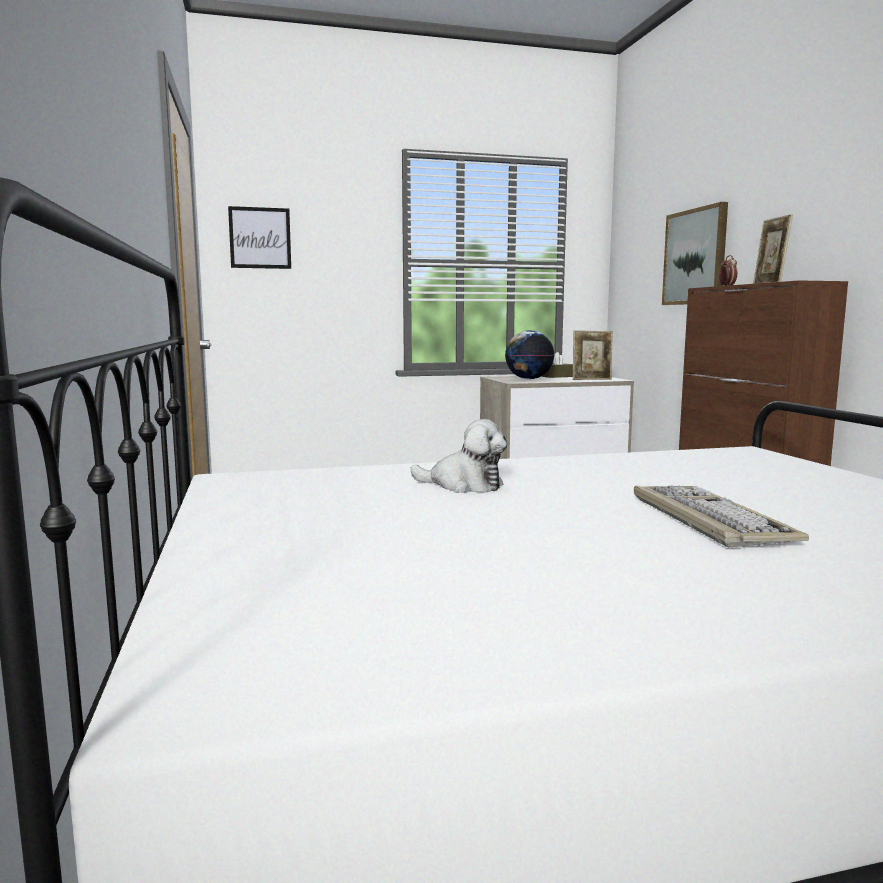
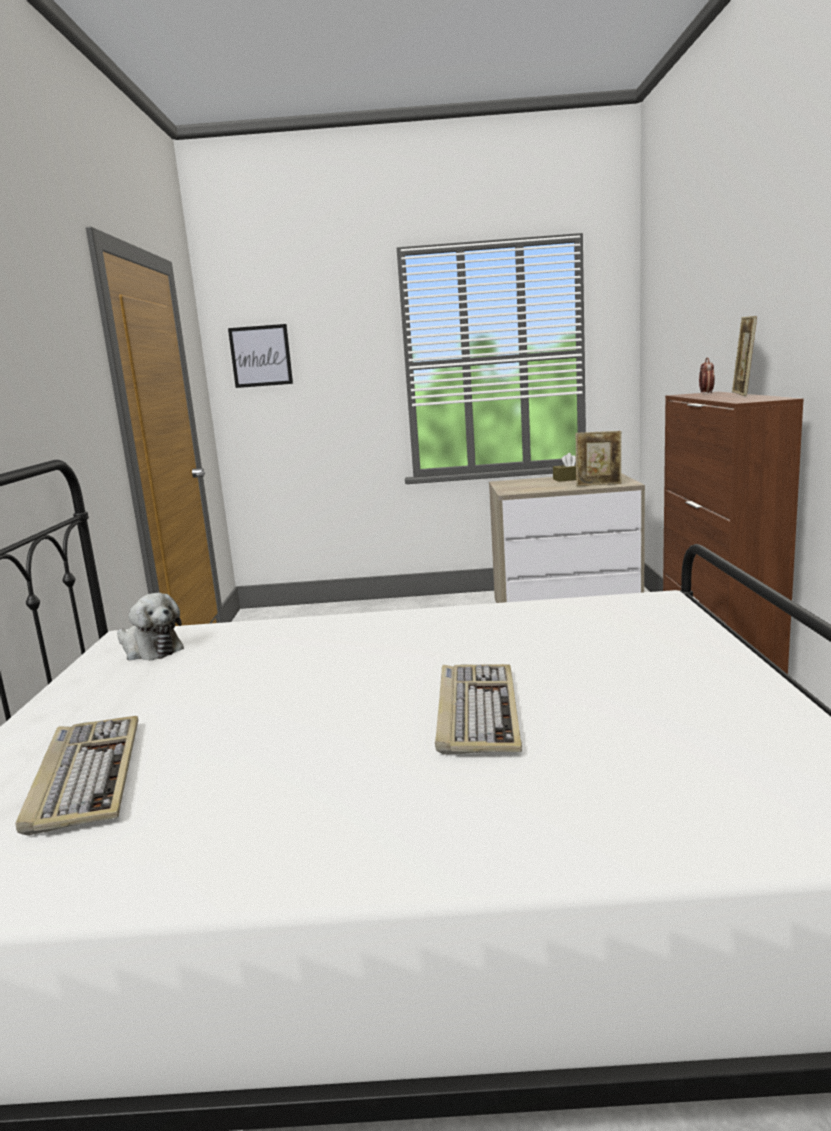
camera: 15 degrees right, 5 degrees up
(346, 579) = (85, 776): none -> keyboard
(464, 485) = (310, 652): plush toy -> plush toy (150, 650)
(529, 379) = (532, 485): globe -> none
(695, 257) = (699, 349): picture -> none

